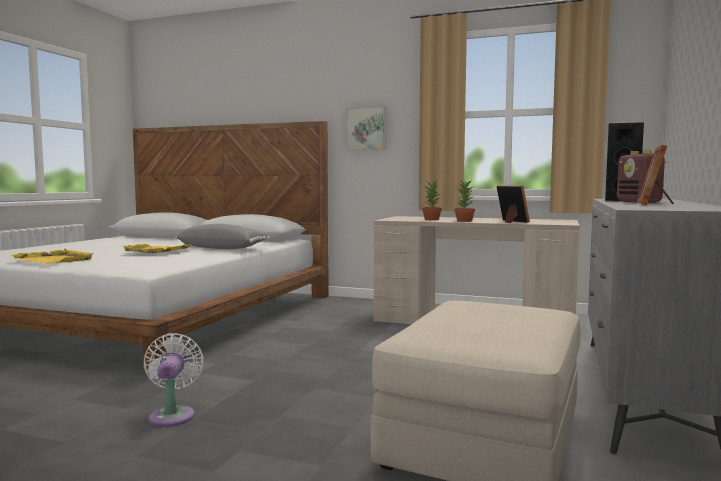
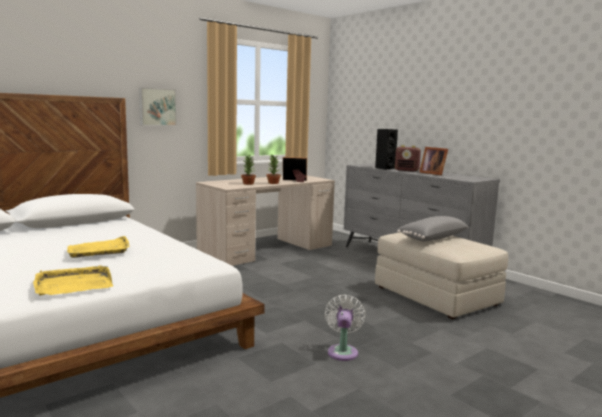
camera: 60 degrees left, 5 degrees up
(173, 415) = (343, 351): white fan -> white fan turned 75 degrees clockwise
(223, 248) = (125, 234): grey pillow -> grey pillow (431, 238)

